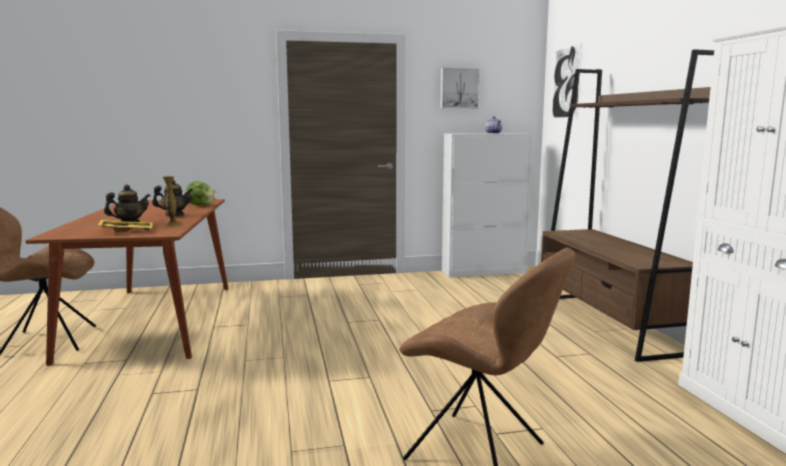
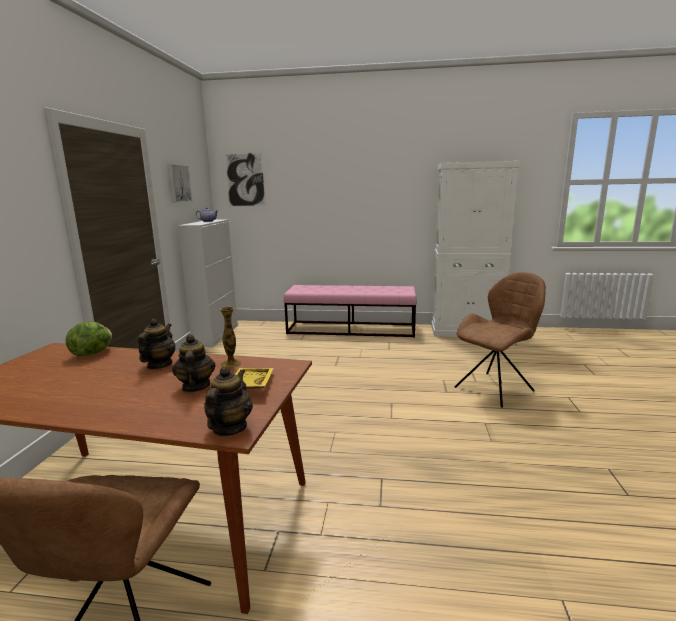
camera: 70 degrees left, 5 degrees up
(56, 235) = (229, 428): none -> teapot
(607, 324) = (351, 329): brown bookcase -> pink bench

